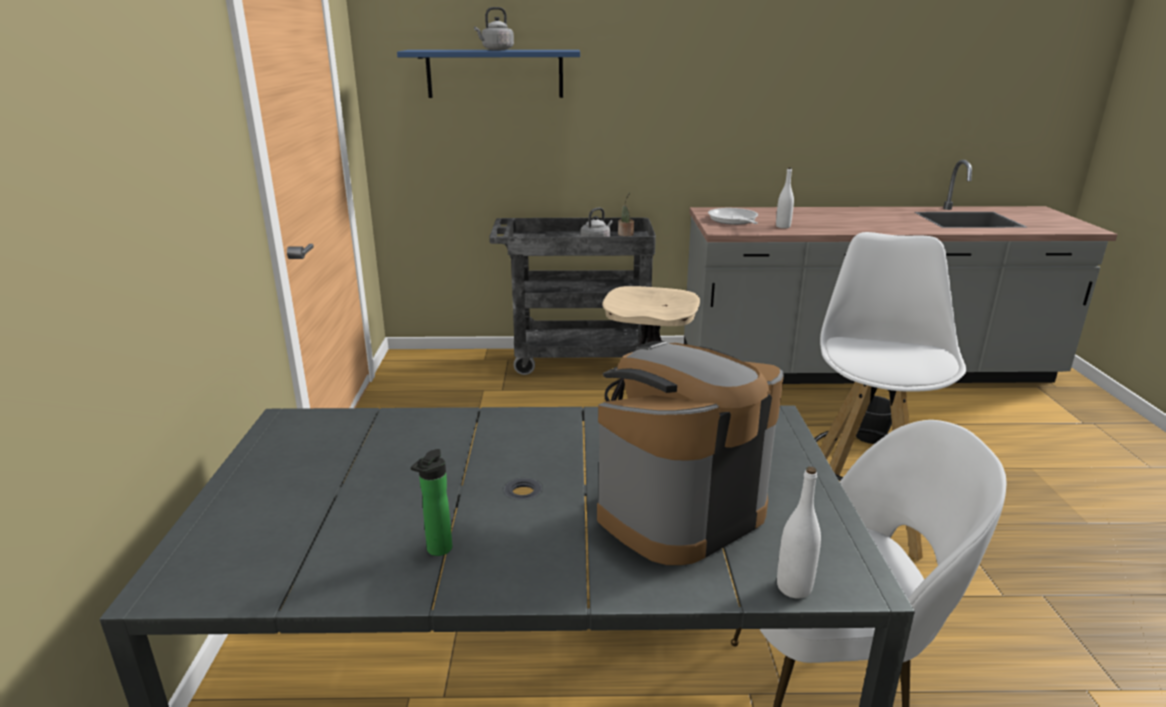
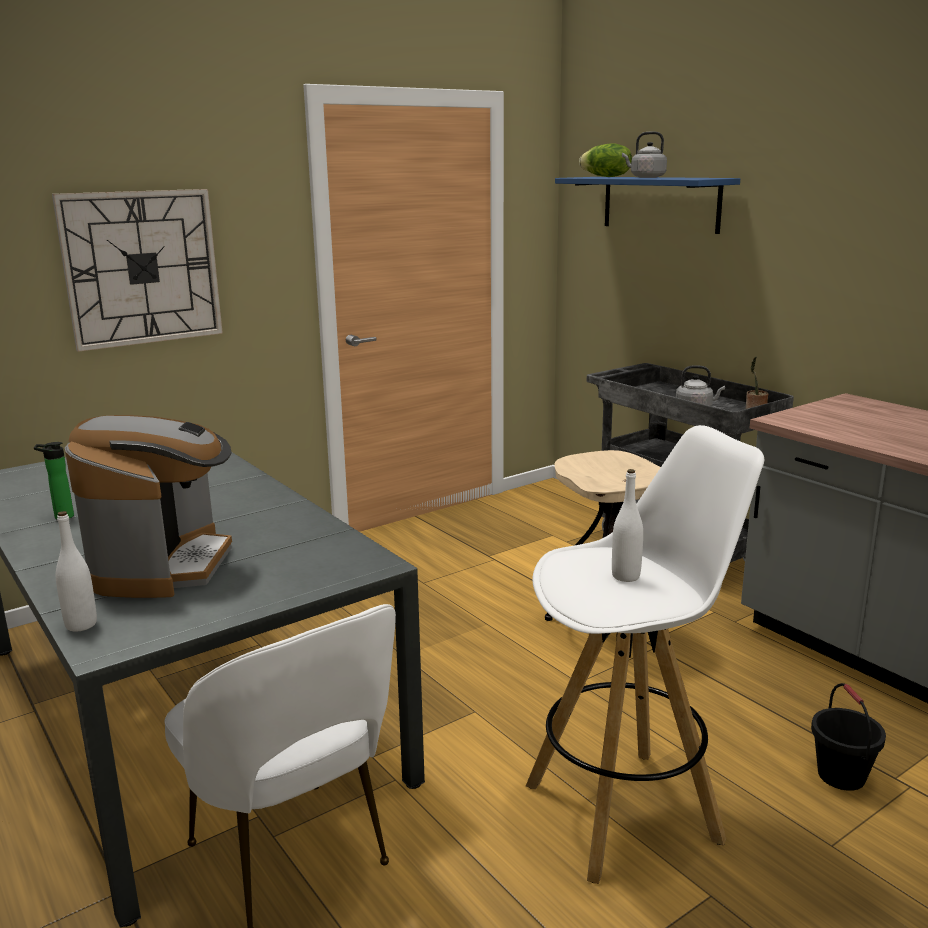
camera: 55 degrees right, 5 degrees down
(143, 202) = (142, 268): none -> wall clock
(440, 49) = (606, 177): none -> lettuce
(678, 511) = (164, 566): coffee machine -> coffee machine turned 75 degrees clockwise
(733, 221) = (839, 416): frying pan -> none
(783, 226) = (879, 436): white bottle -> white bottle (625, 576)

